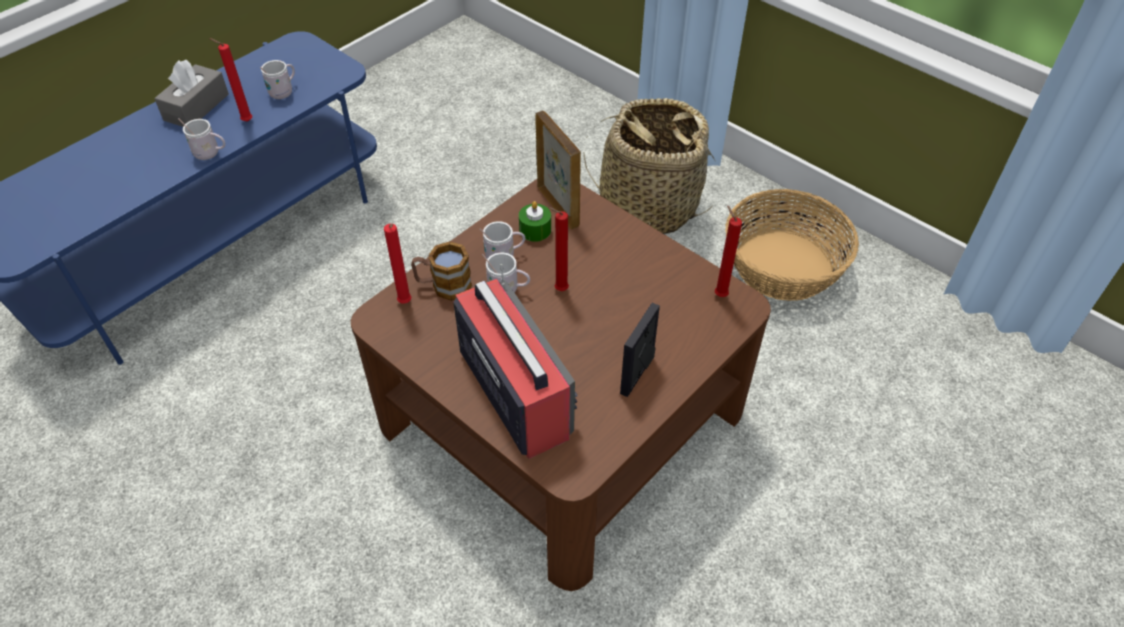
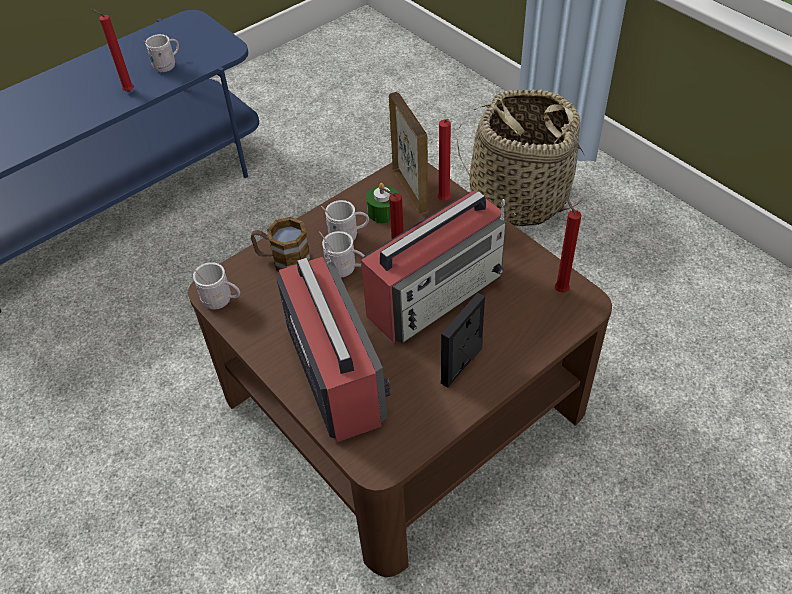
camera: 10 degrees right, 0 degrees up
(196, 107) = (85, 76): grey tissue box -> none
(210, 154) = (89, 120): white mug -> white mug (221, 301)
(405, 304) = (243, 276): red candle -> red candle (444, 201)
(602, 307) = (437, 293): none -> radio
(784, 265) = (649, 265): basket -> none

